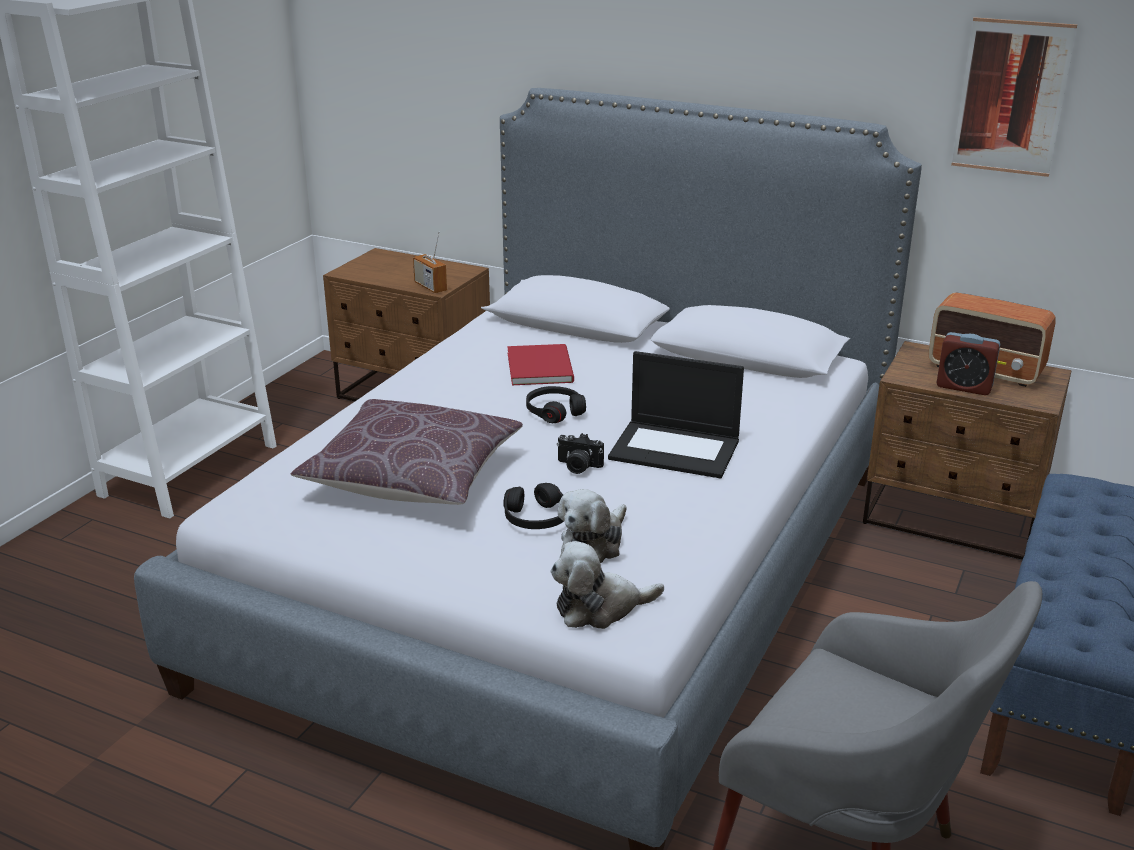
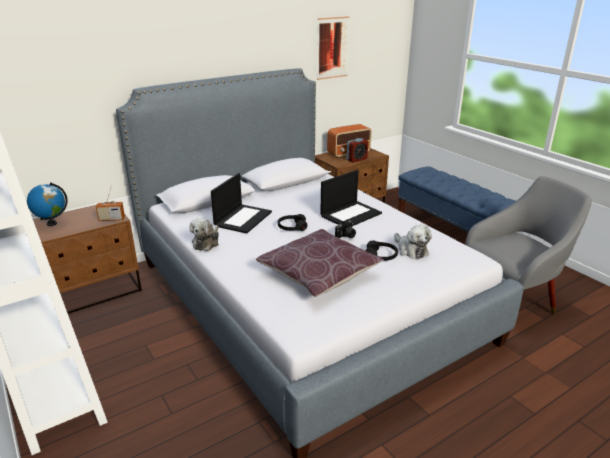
camera: 60 degrees left, 0 degrees up
(380, 262) = (51, 223): none -> globe
(541, 366) = (243, 218): red book -> laptop
(600, 608) = (458, 262): plush toy -> plush toy (206, 242)

